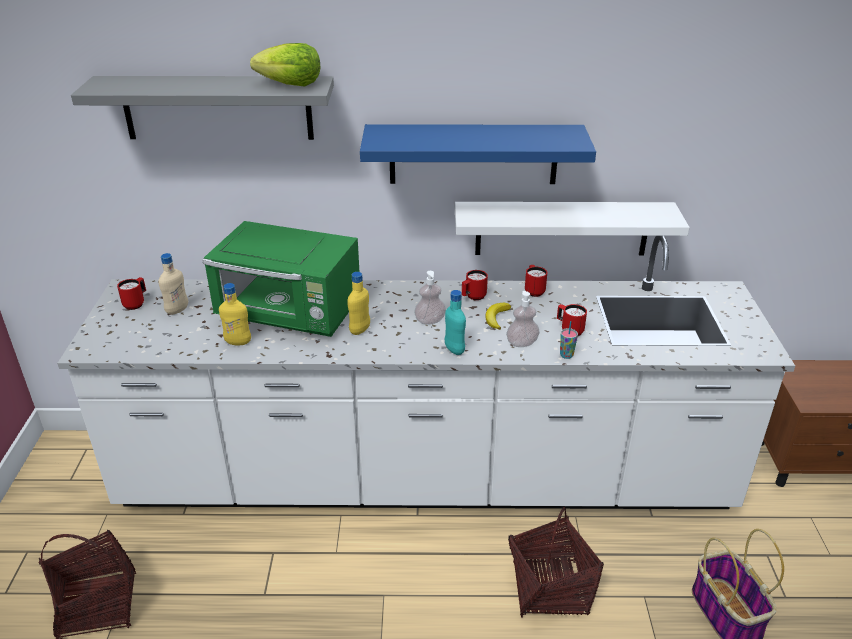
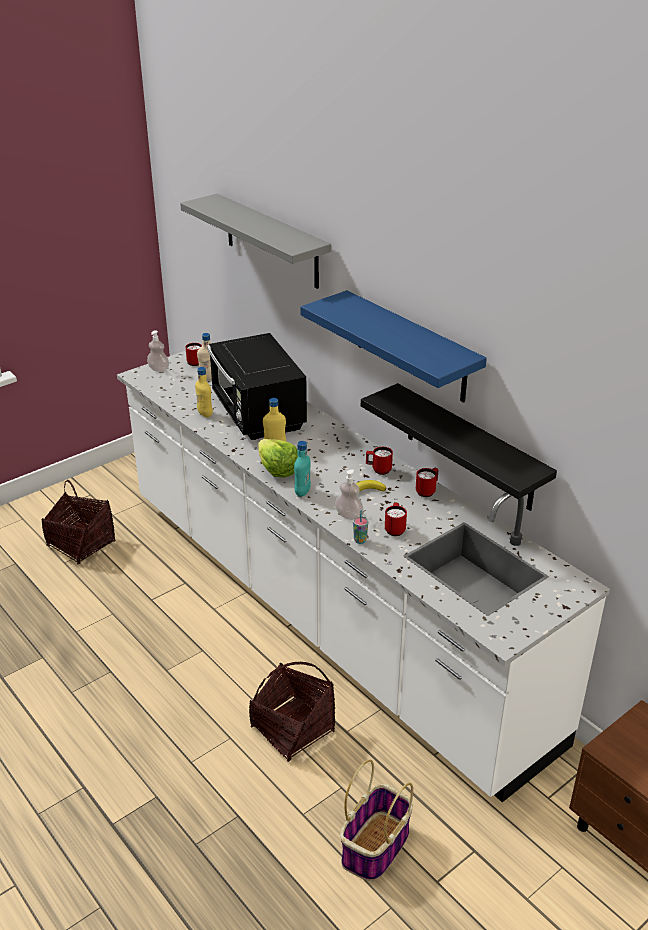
camera: 50 degrees right, 0 degrees up
(290, 314) = (257, 414): green microwave -> black microwave
(291, 84) = (292, 240): lettuce -> lettuce (277, 470)
(430, 320) = (323, 467): soap dispenser -> soap dispenser (158, 369)
(562, 228) = (469, 448): white shelf -> black shelf

